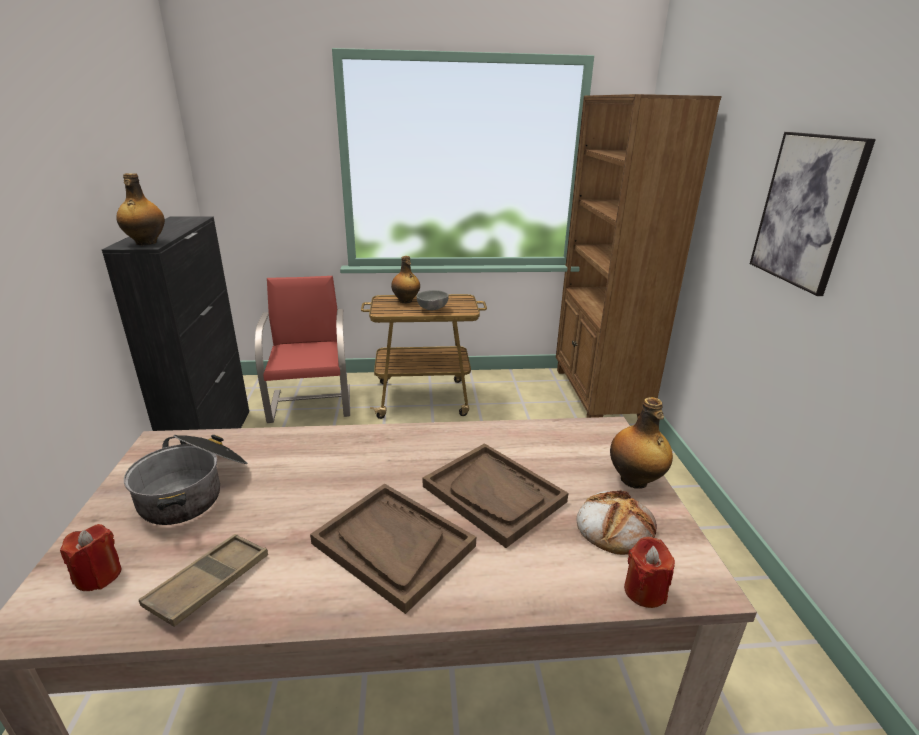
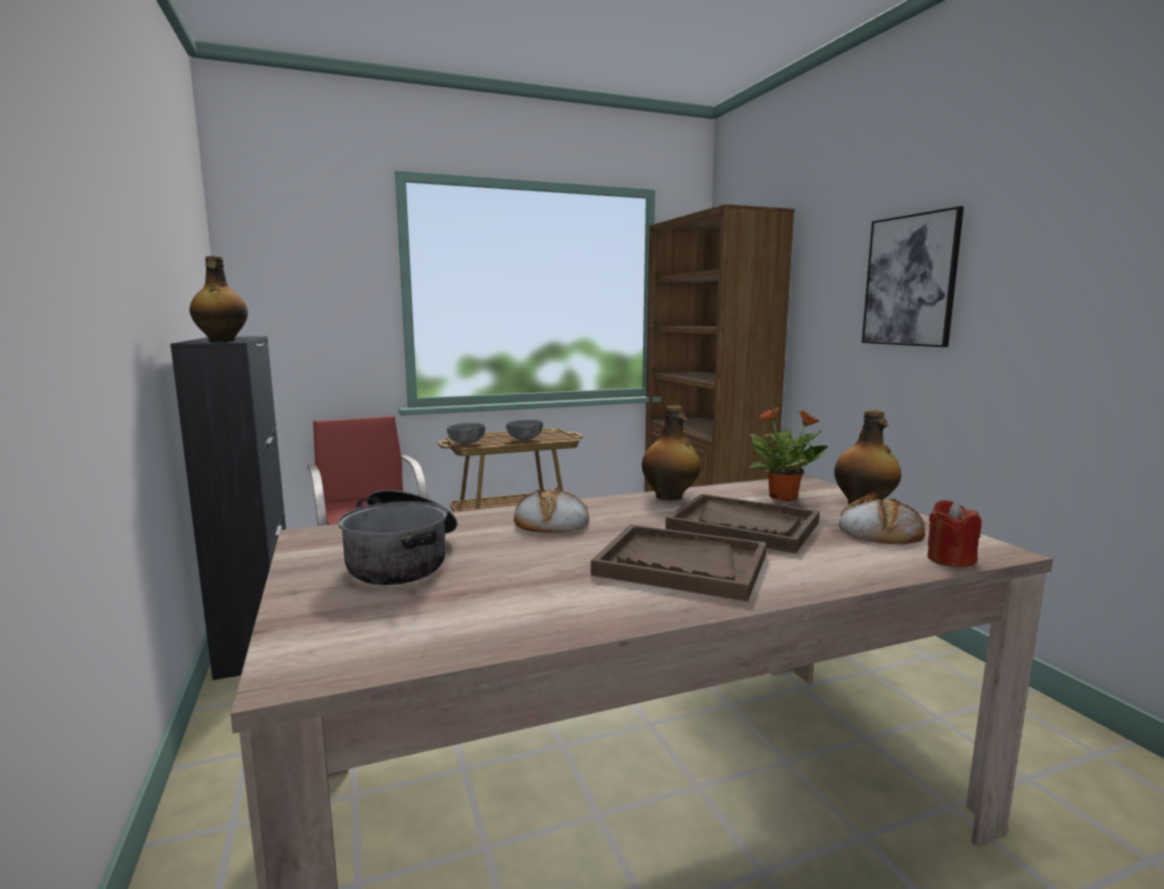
camera: 15 degrees left, 15 degrees down
(99, 575) = (353, 627): red candle -> none
(209, 583) = (504, 613): brown tray -> none
(339, 457) = (551, 522): none -> bread
(381, 309) = (466, 443): none -> grey bowl
(406, 301) = (488, 437): bottle -> bottle (670, 497)
(568, 453) = (784, 497): none -> potted plant

